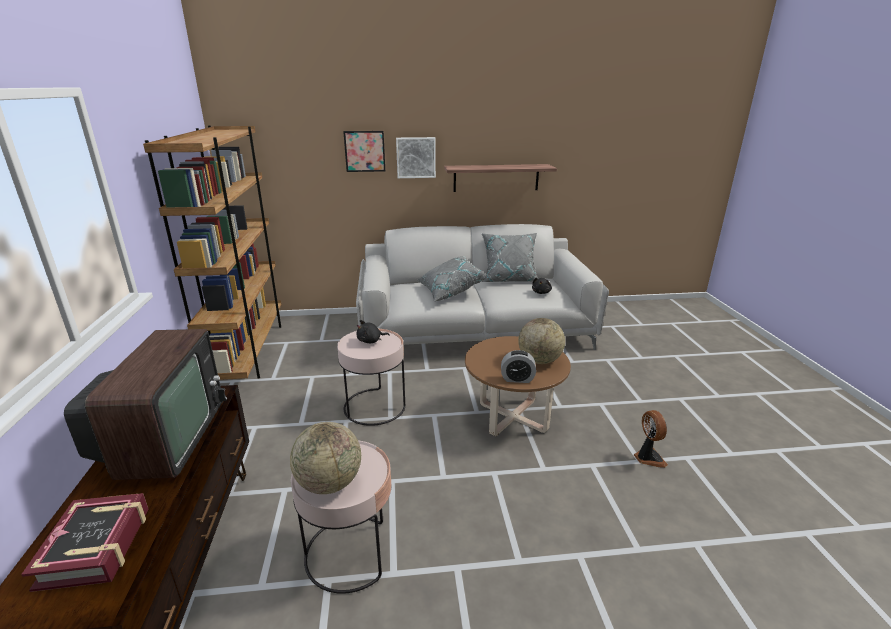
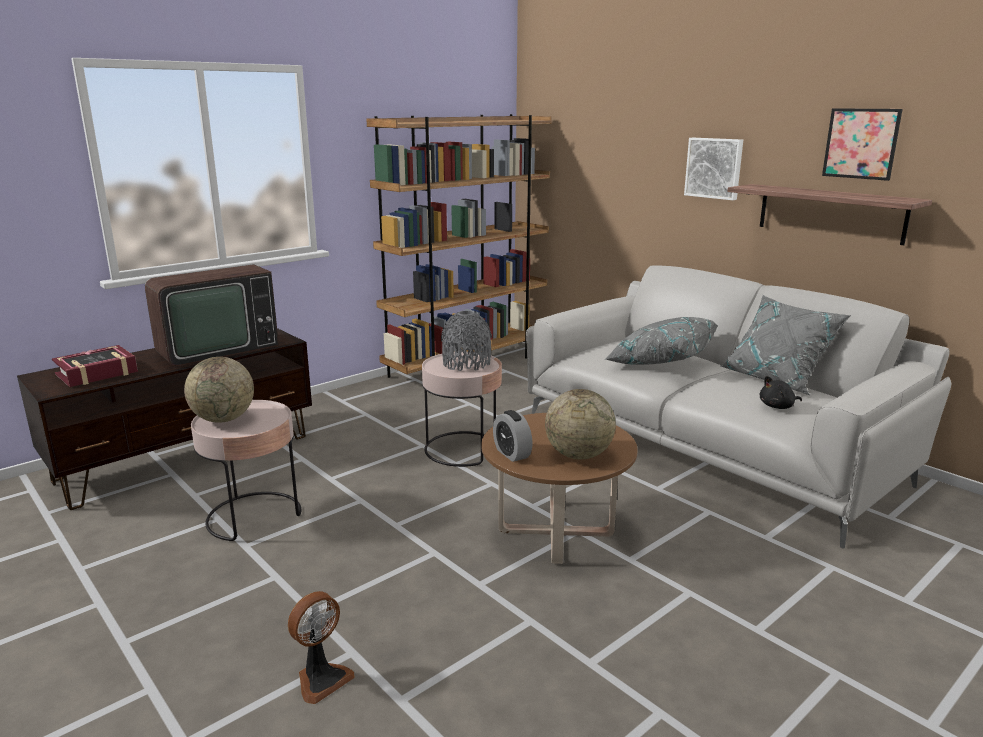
camera: 55 degrees right, 5 degrees down
(364, 151) = (654, 154): picture -> picture (861, 143)
(371, 341) = (466, 363): black plush toy -> grey vase
(648, 458) = (608, 669): fan -> fan (321, 679)

